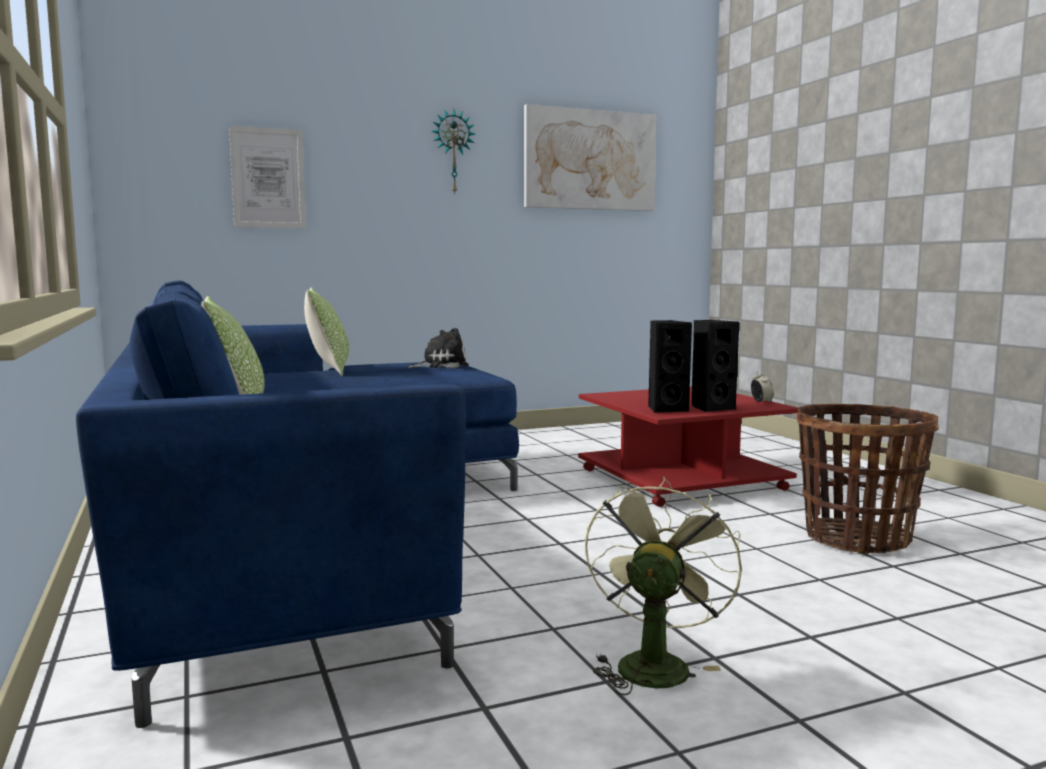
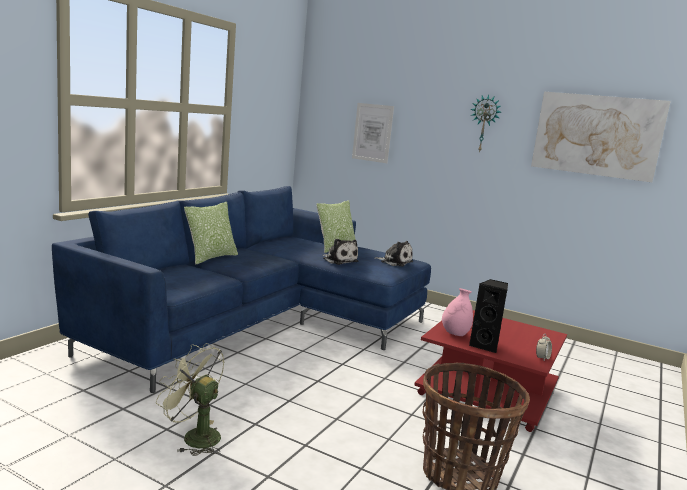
camera: 50 degrees right, 5 degrees up
(391, 376) = (339, 260): none -> plush toy
(653, 663) = (194, 436): green fan -> green fan turned 135 degrees counterclockwise
(666, 409) = (455, 334): black speaker -> pink vase

